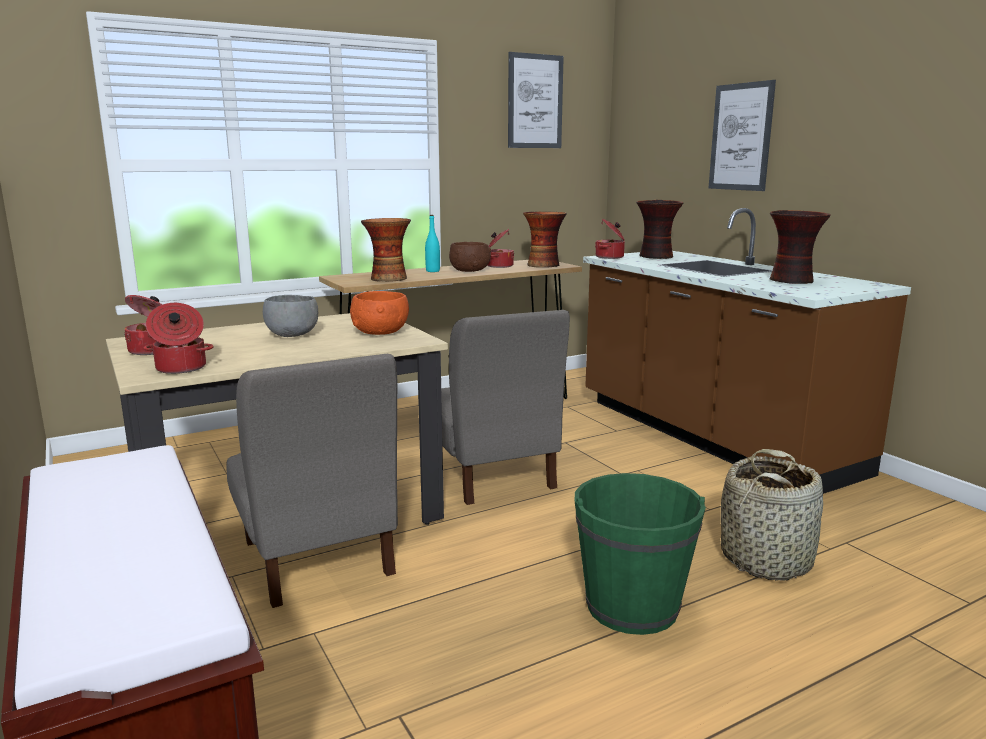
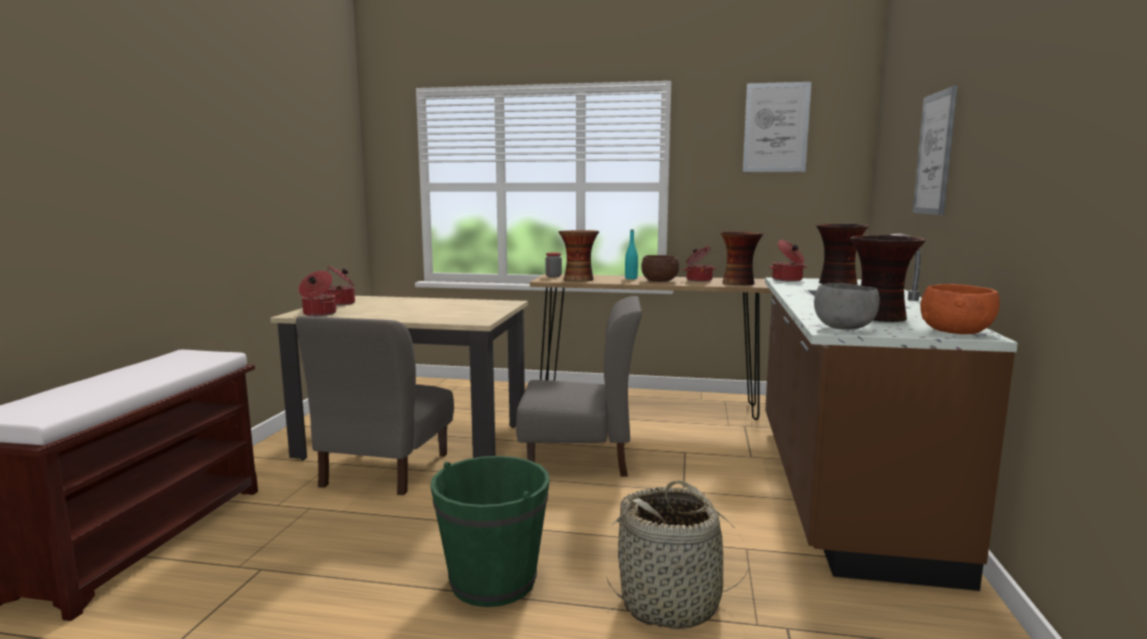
camera: 40 degrees right, 5 degrees down
(291, 335) = (425, 307): grey bowl -> grey bowl (843, 328)
(345, 278) = (553, 276): none -> jar
(381, 332) = (475, 313): orange bowl -> orange bowl (956, 332)
(492, 475) = (580, 458): grey chair -> grey chair turned 105 degrees counterclockwise

